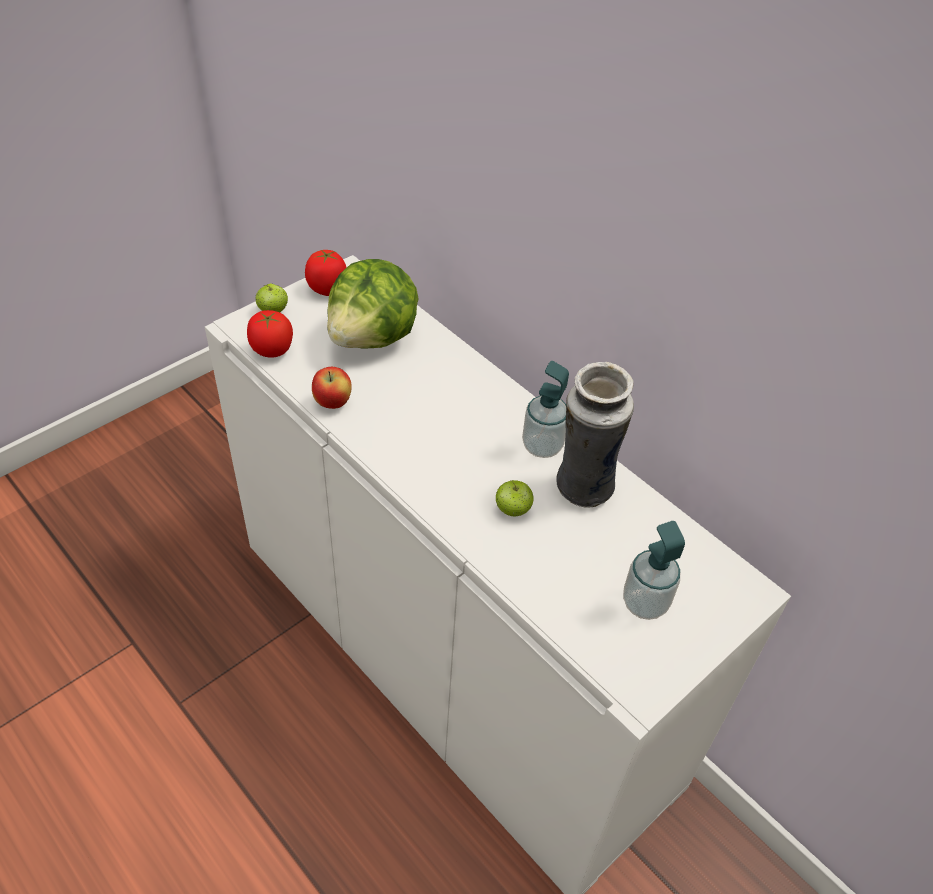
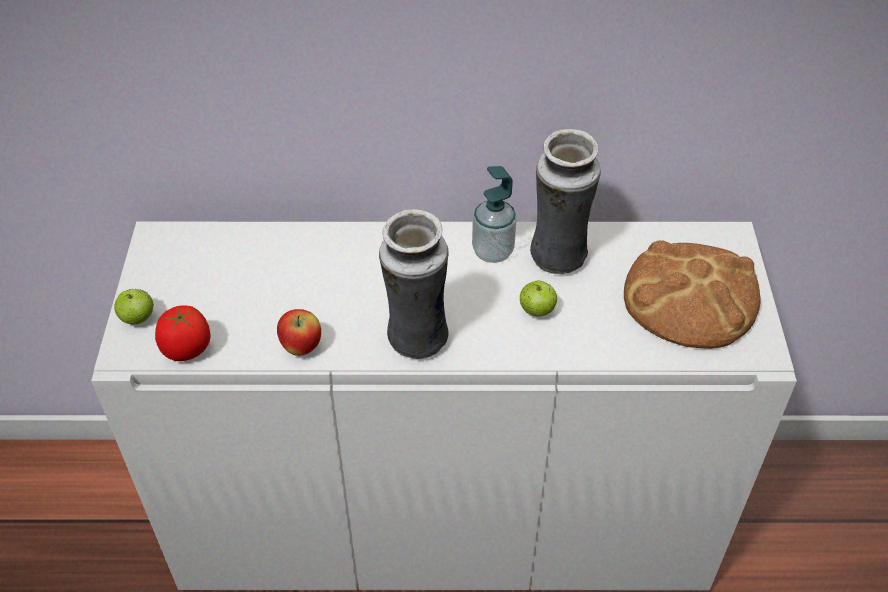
camera: 45 degrees left, 0 degrees up
(328, 289) = (159, 264): tomato -> none
(373, 338) = (257, 273): lettuce -> none
(405, 459) = (416, 341): none -> vase
(645, 603) = (691, 298): soap dispenser -> bread

